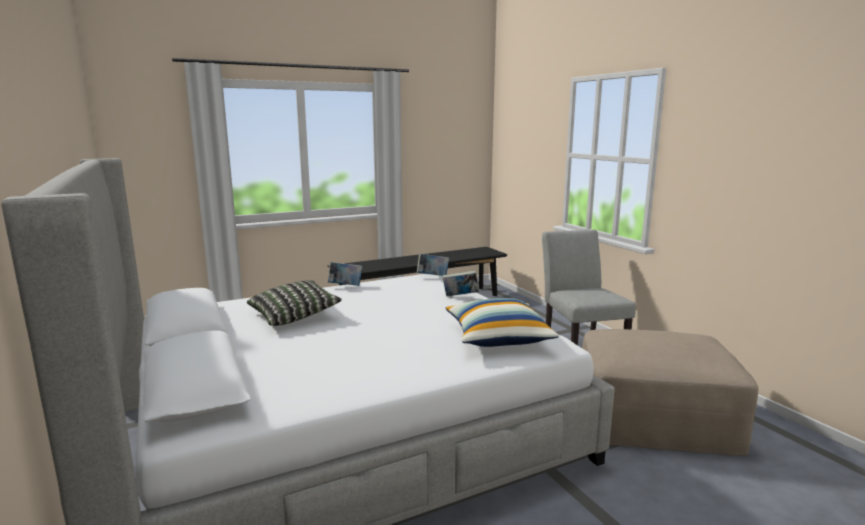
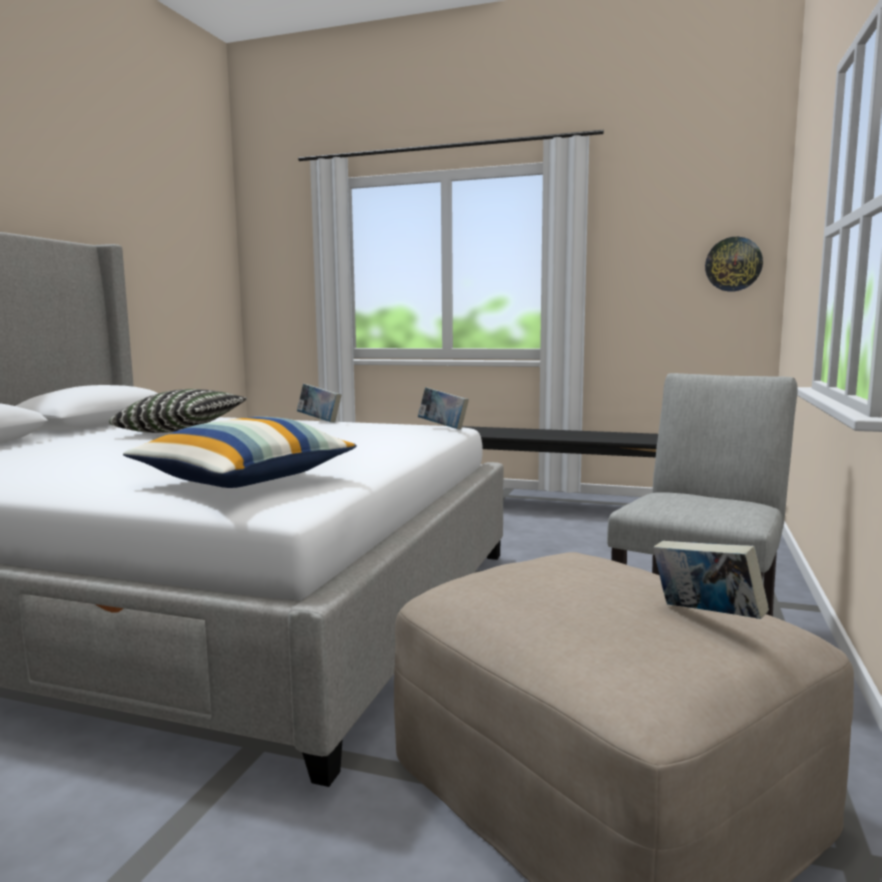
camera: 45 degrees right, 5 degrees down
(460, 296) = (388, 445): book -> book (705, 617)
(470, 152) = (733, 264): none -> wall clock

